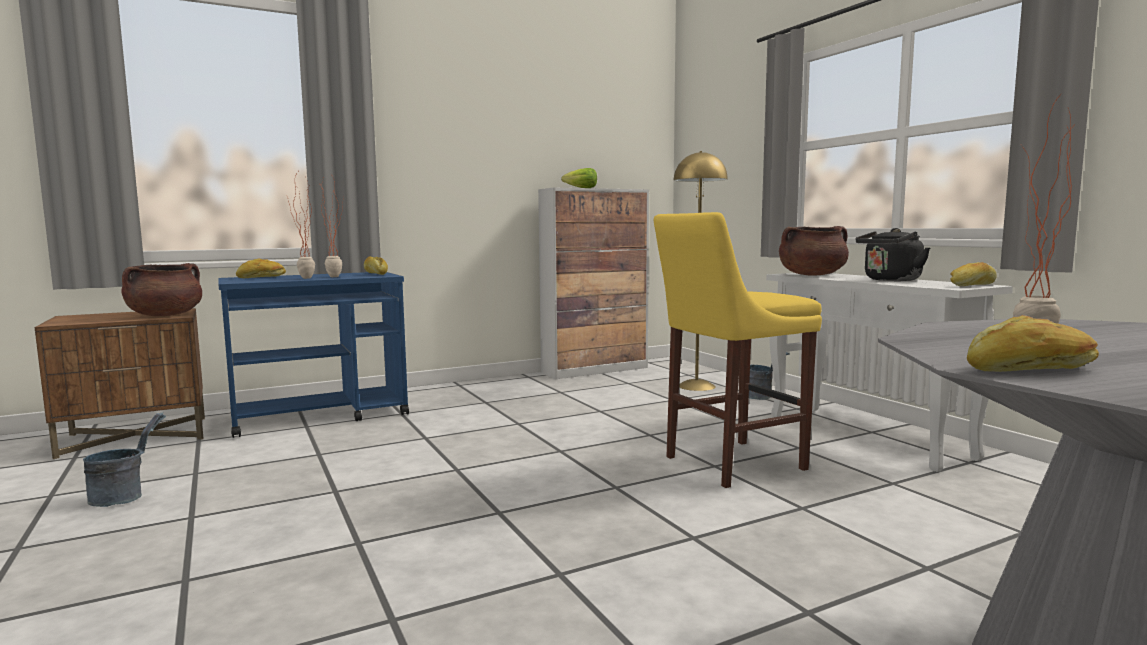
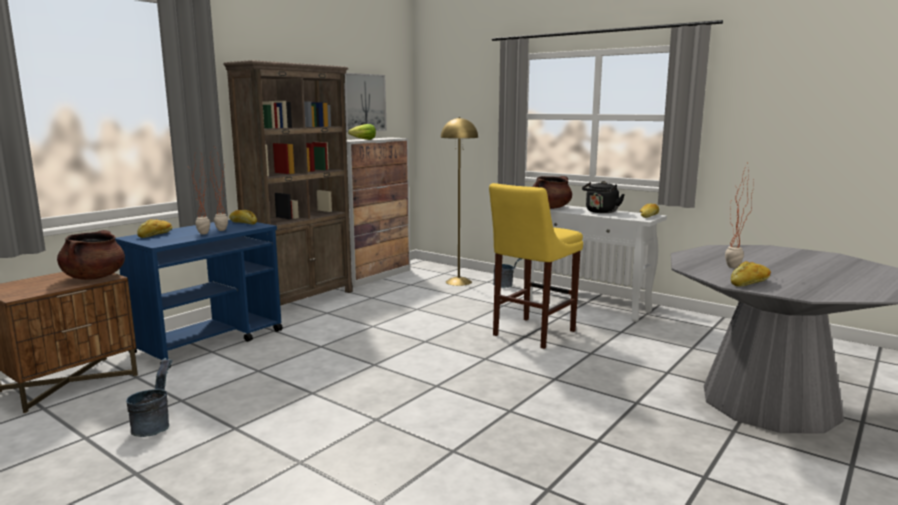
camera: 25 degrees left, 5 degrees up
(478, 385) = (302, 300): none -> brown bookcase
(592, 144) = (363, 102): none -> picture

